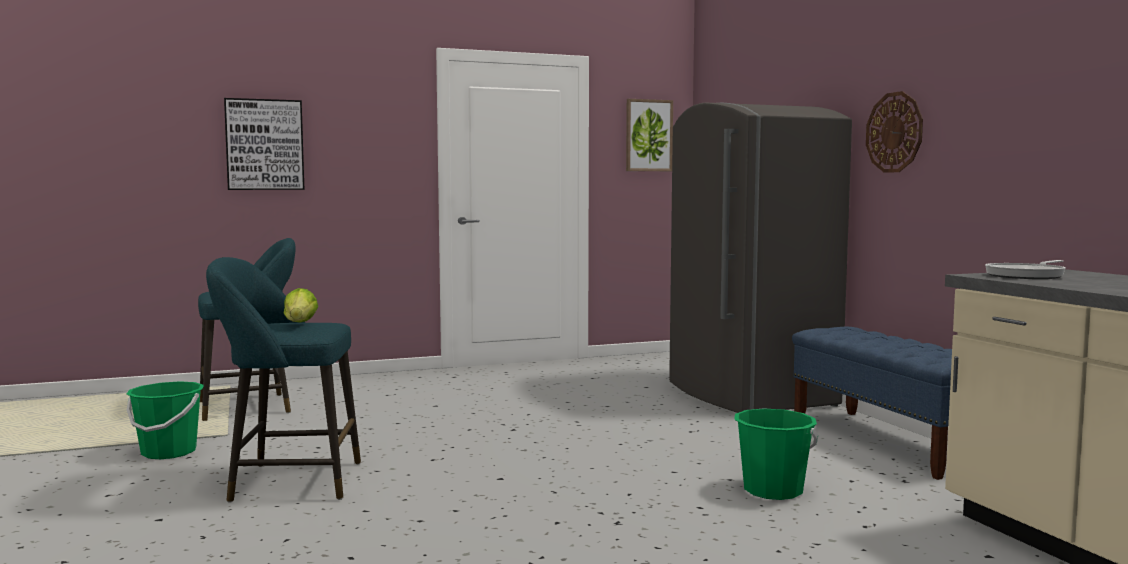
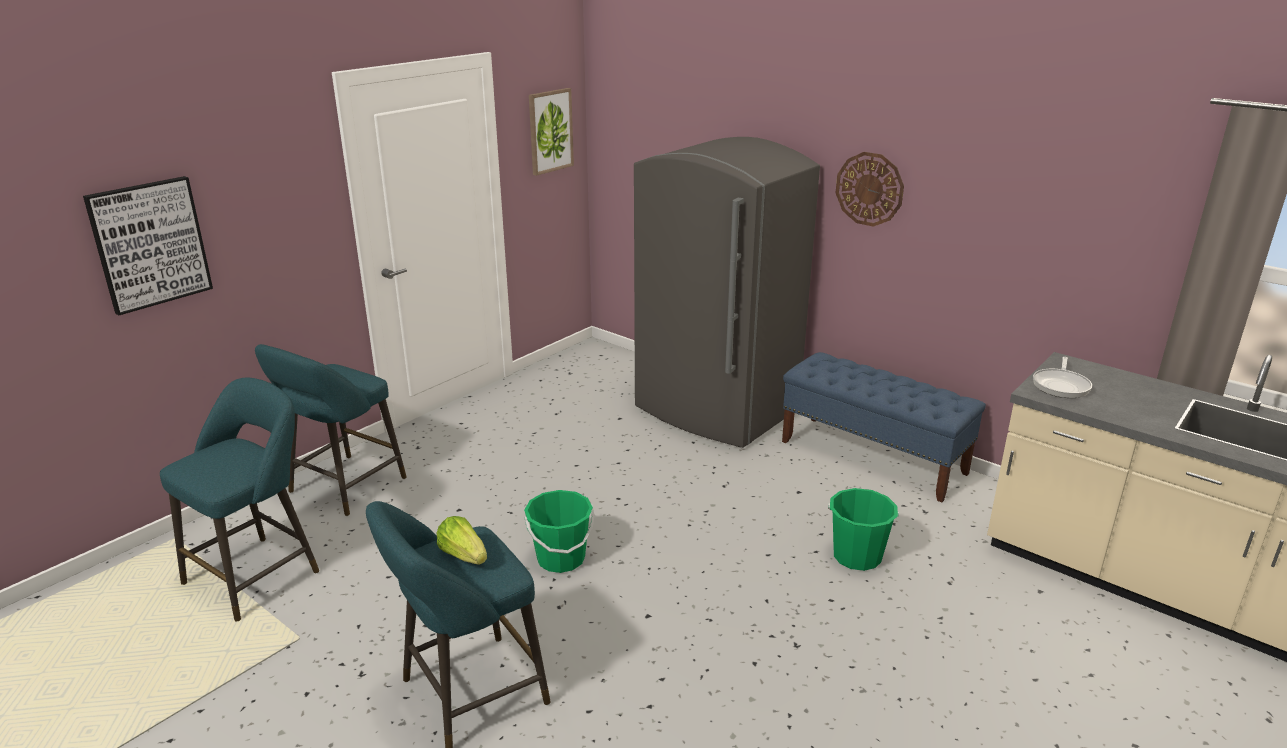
camera: 30 degrees left, 20 degrees up
(168, 452) = (271, 693): green bucket -> green bucket (561, 559)
(369, 384) = (343, 488): none -> turquoise stool

